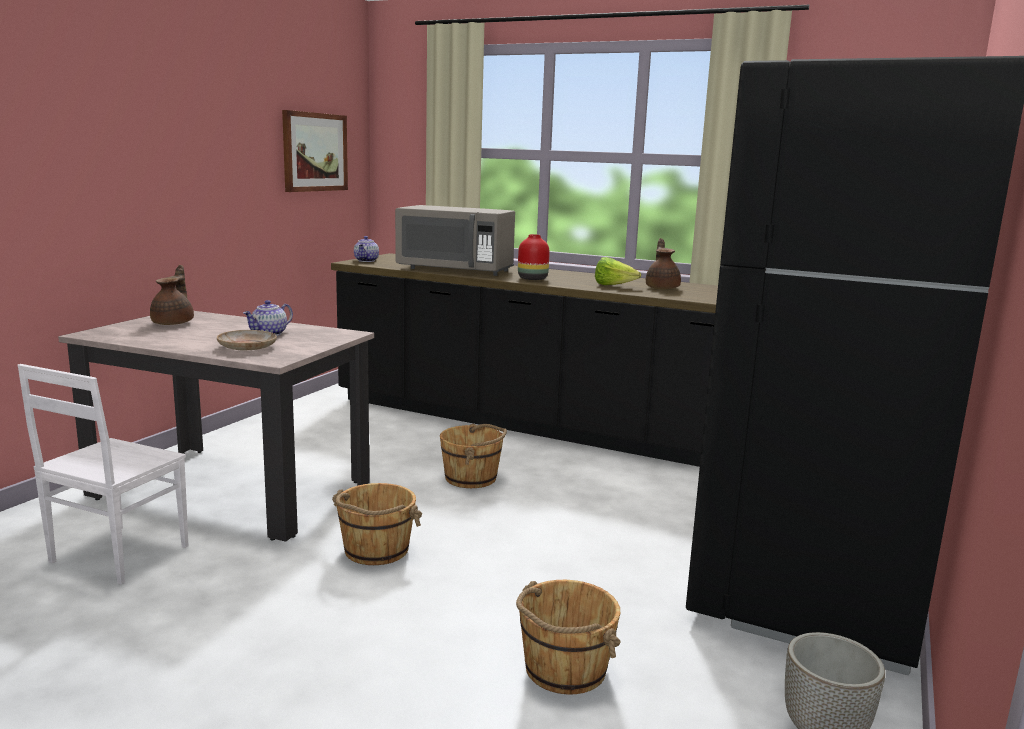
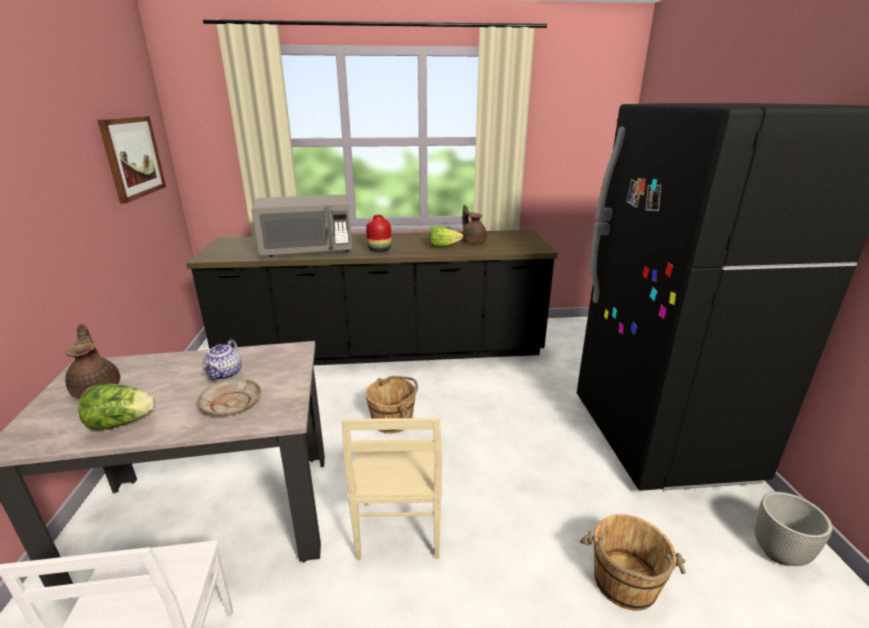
camera: 30 degrees left, 10 degrees up
(164, 339) = (122, 423): none -> lettuce
(367, 261) = (215, 253): teapot -> none
(375, 550) = (398, 530): brown bucket -> beige chair

